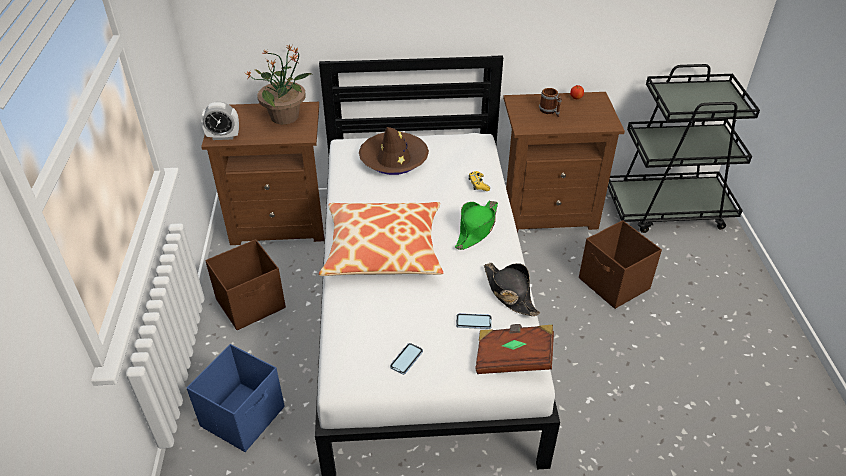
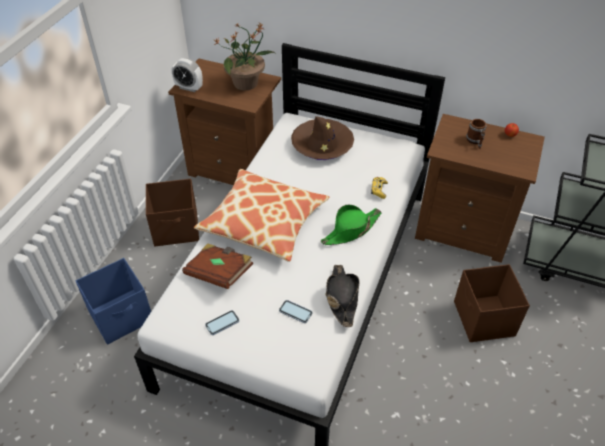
camera: 25 degrees right, 5 degrees up
(513, 359) = (307, 357): brown book -> brown book (219, 273)

